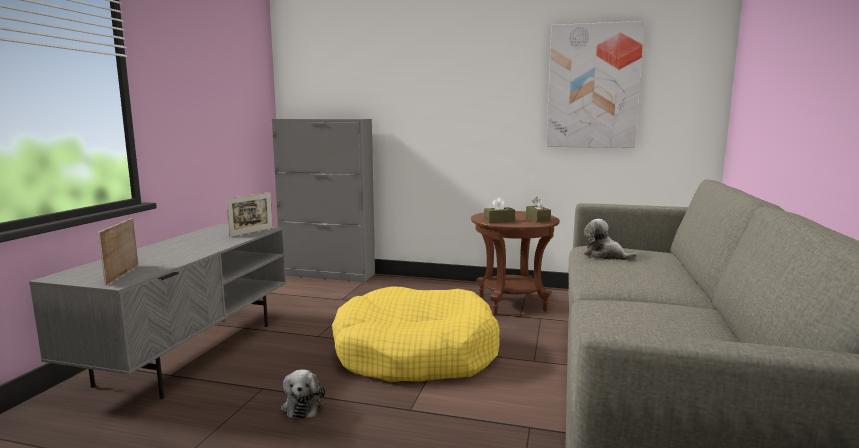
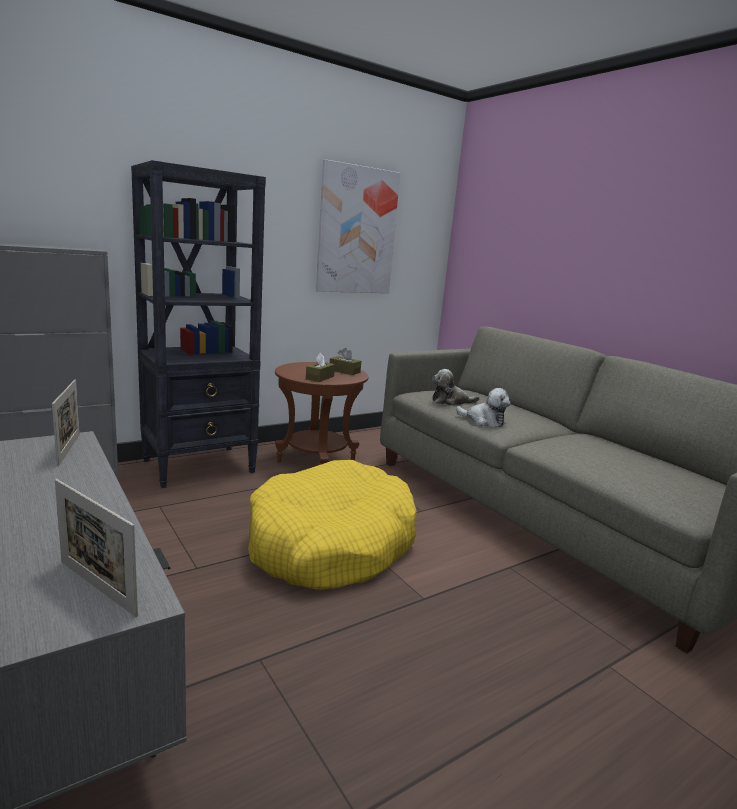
camera: 50 degrees left, 5 degrees up
(302, 405) = (338, 650): plush toy -> plush toy (484, 421)
(422, 287) = (200, 466): none -> black bookcase

